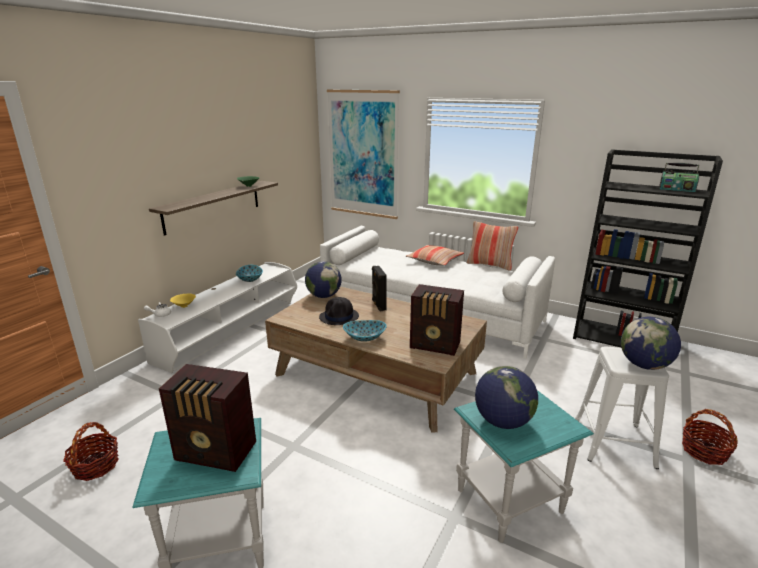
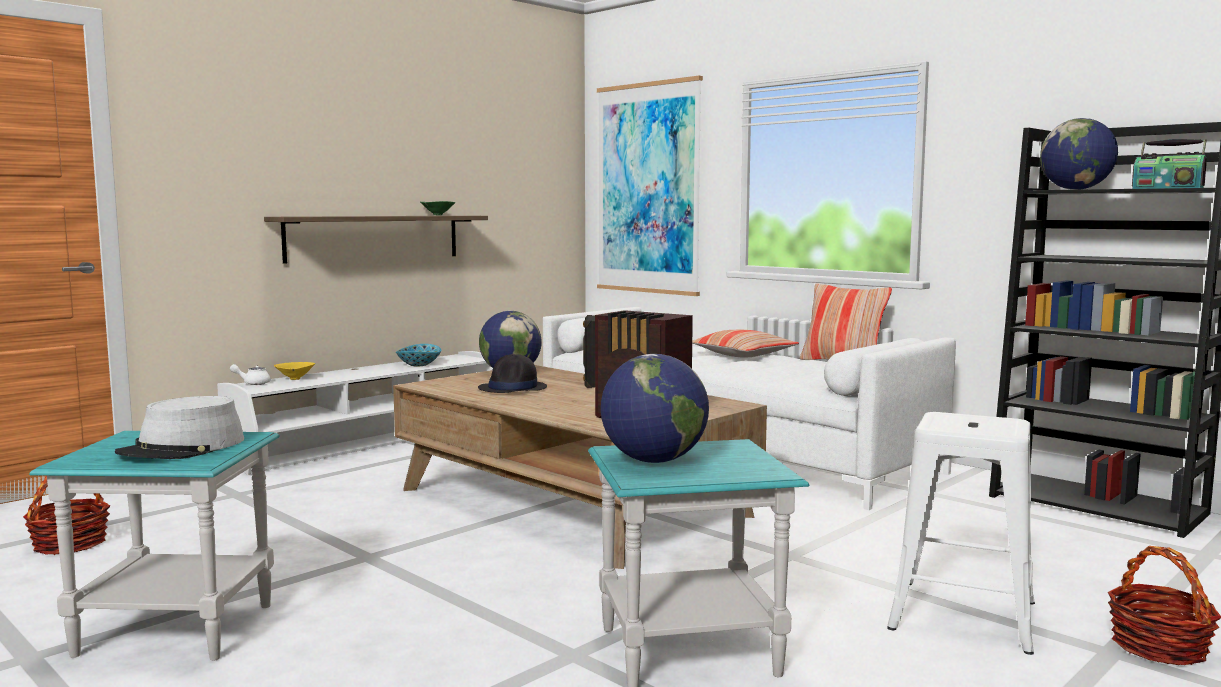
camera: 15 degrees right, 15 degrees down
(216, 453) = (183, 448): radio -> grey hat
(364, 338) = (531, 405): bowl -> none
(644, 365) = (988, 428): globe -> globe (1076, 189)

